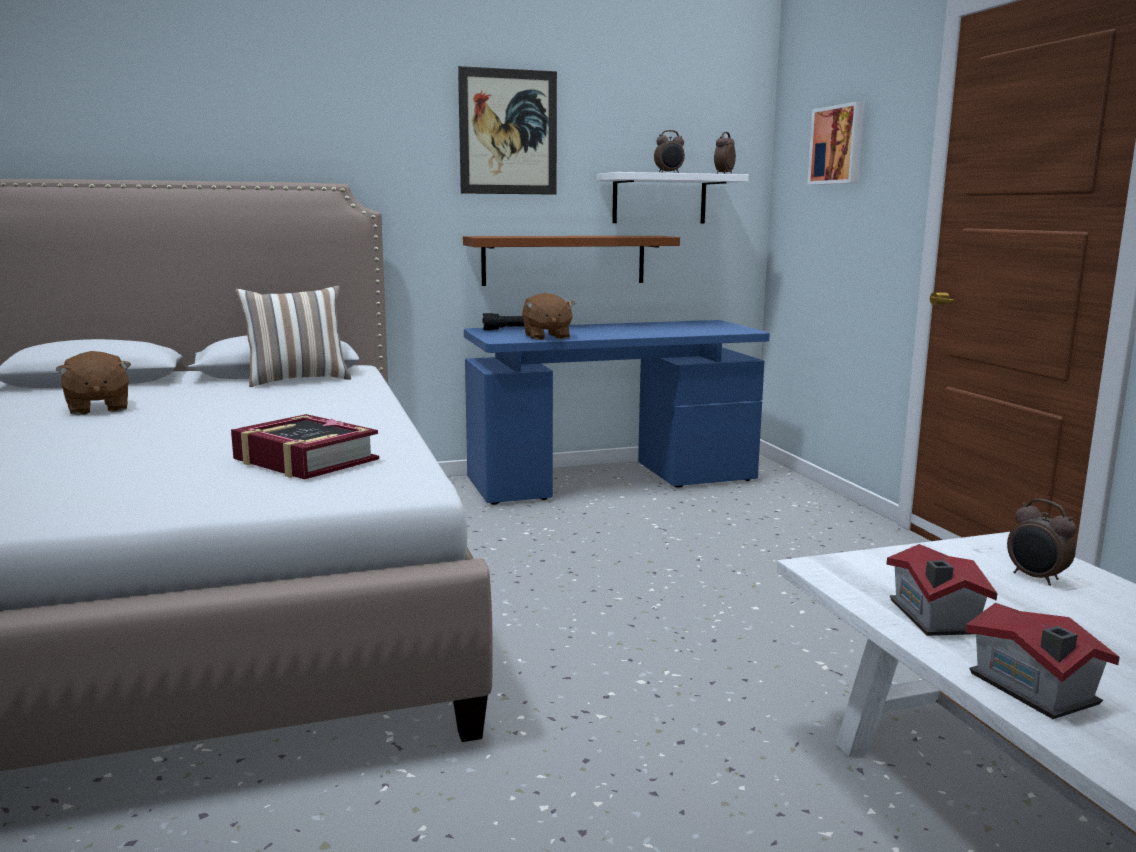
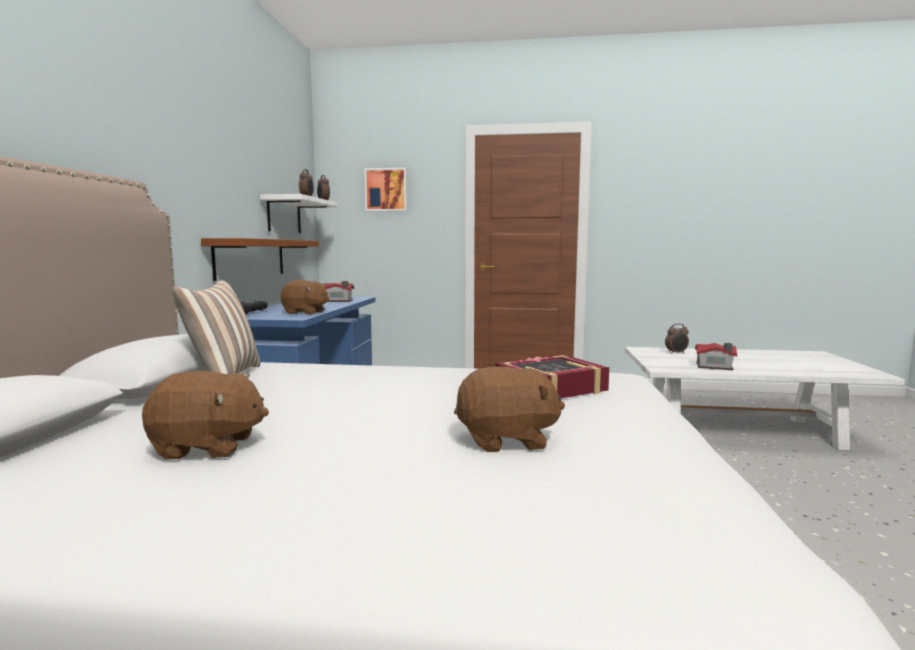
camera: 65 degrees left, 5 degrees down
(104, 462) = (507, 440): none -> brown plush toy
(508, 132) = (219, 154): picture -> none
(1033, 690) = (775, 370): toy house -> toy house (339, 301)

